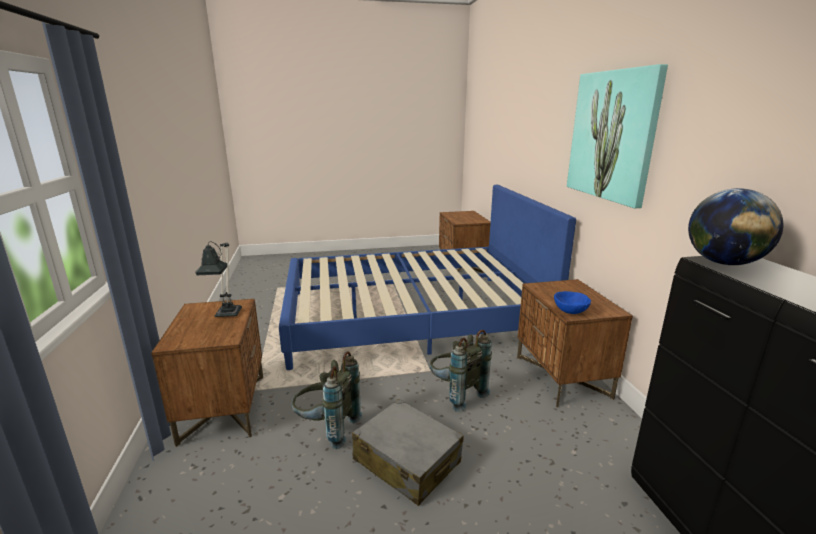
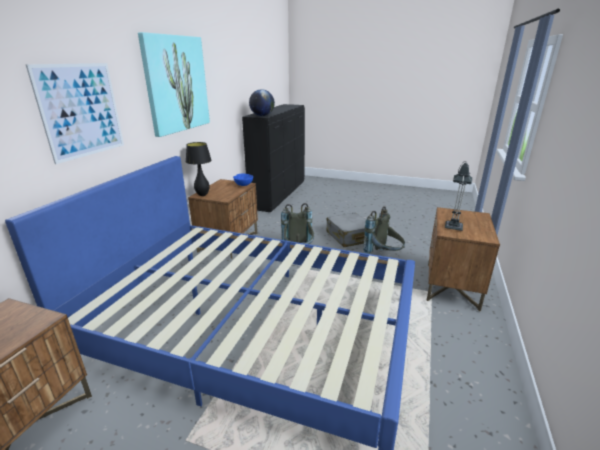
camera: 150 degrees left, 5 degrees up
(537, 140) = (81, 110): none -> picture
(571, 284) = (202, 195): none -> black table lamp

